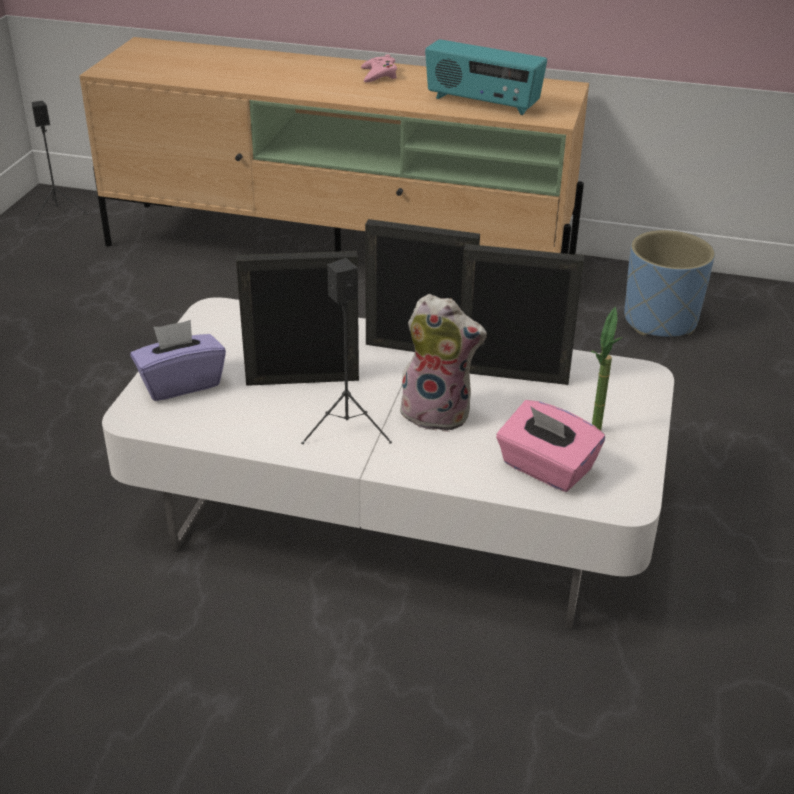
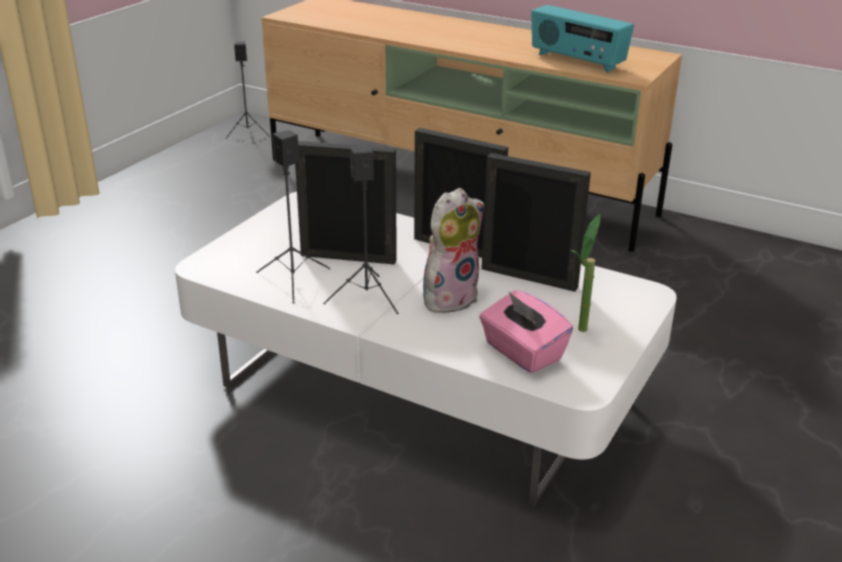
camera: 15 degrees right, 5 degrees down
(181, 383) = (250, 247): purple tissue box -> none
(253, 420) = (293, 281): none -> black speaker
(379, 75) = (500, 34): pink game controller -> none
(438, 413) = (449, 297): plush toy -> plush toy turned 75 degrees counterclockwise
(660, 320) = (722, 271): blue planter -> none

